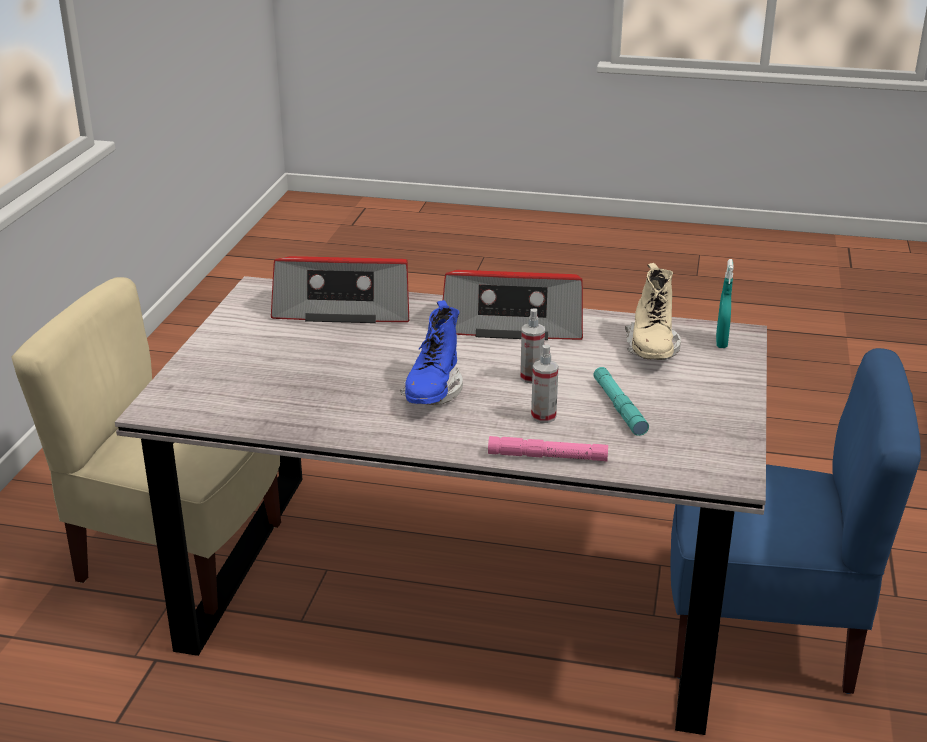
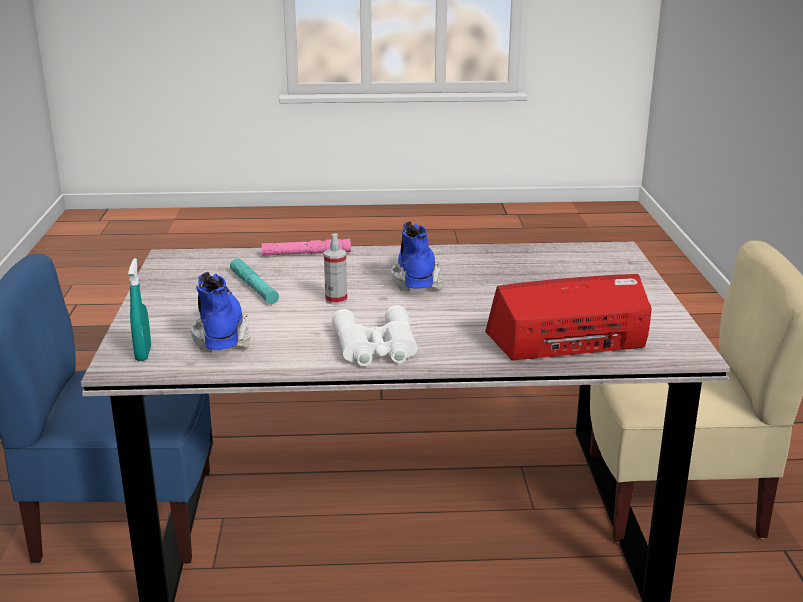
camera: 165 degrees right, 5 degrees down
(513, 323) = (375, 347): radio -> white binoculars
(543, 416) = (316, 275): spray bottle -> none
(652, 349) = (221, 337): beige boot -> blue boot

